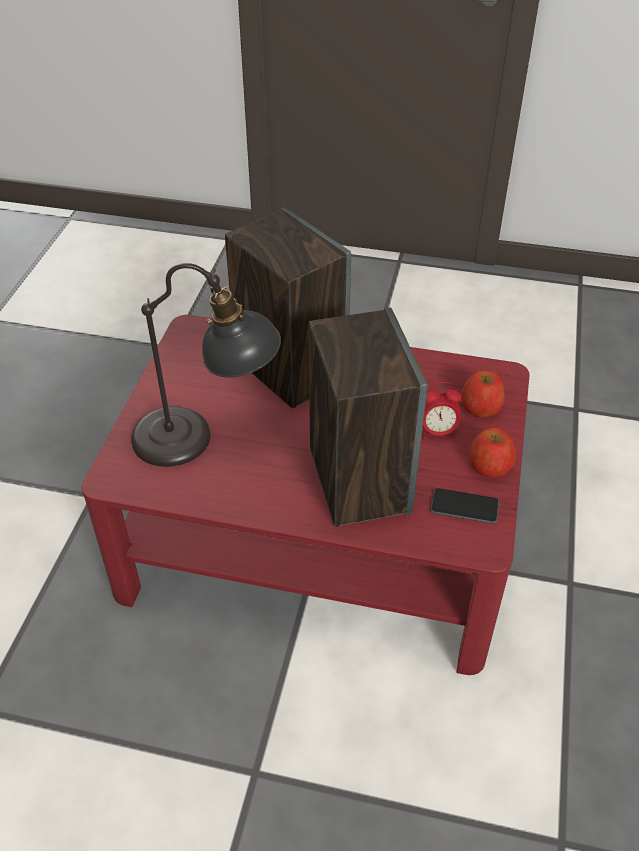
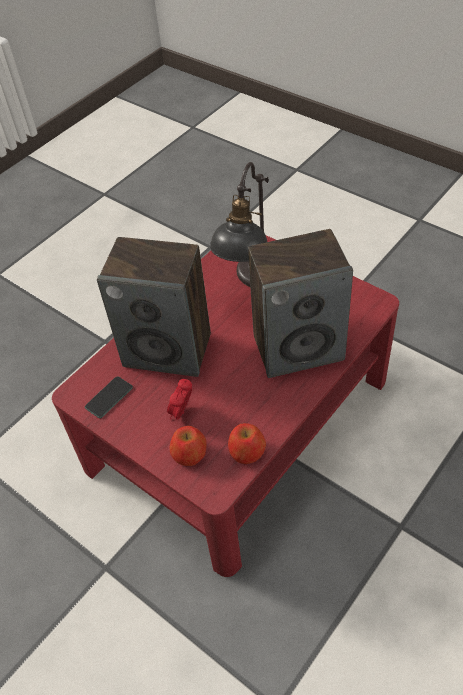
camera: 120 degrees right, 5 degrees up
(490, 465) = (131, 430): apple -> apple (247, 451)

